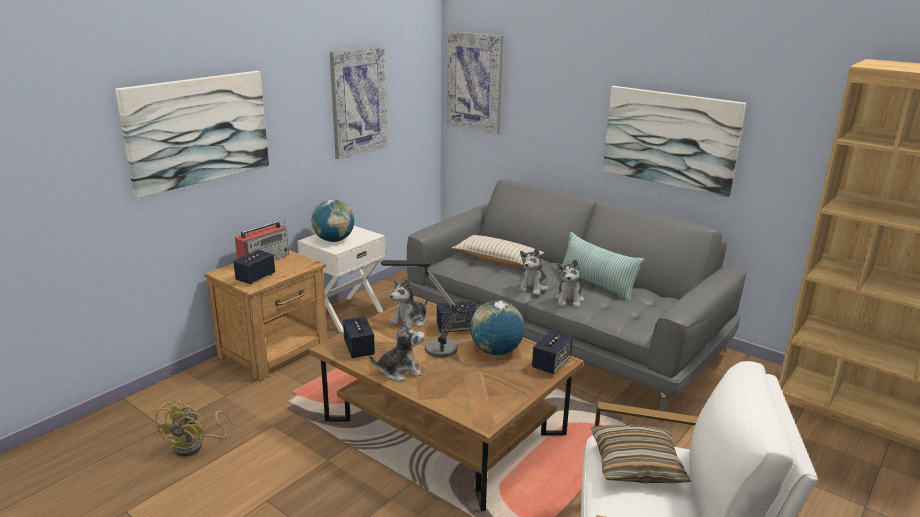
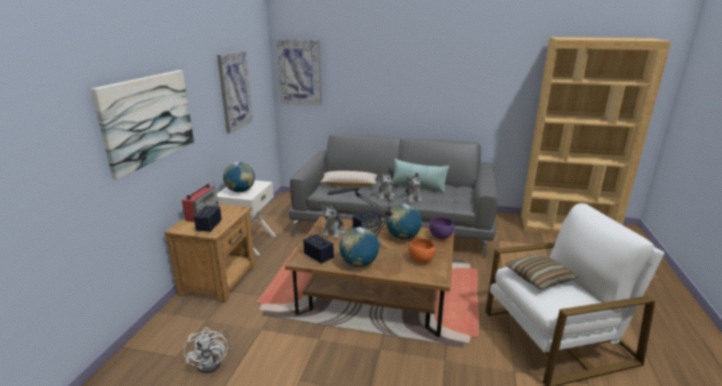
camera: 25 degrees left, 0 degrees up
(195, 446) = (213, 362): yellow fan -> white fan
(400, 371) = (359, 264): plush toy -> globe
(488, 388) = (420, 259): none -> orange bowl
(551, 364) = (440, 236): speaker -> purple bowl
(670, 139) = (439, 94): picture -> none

